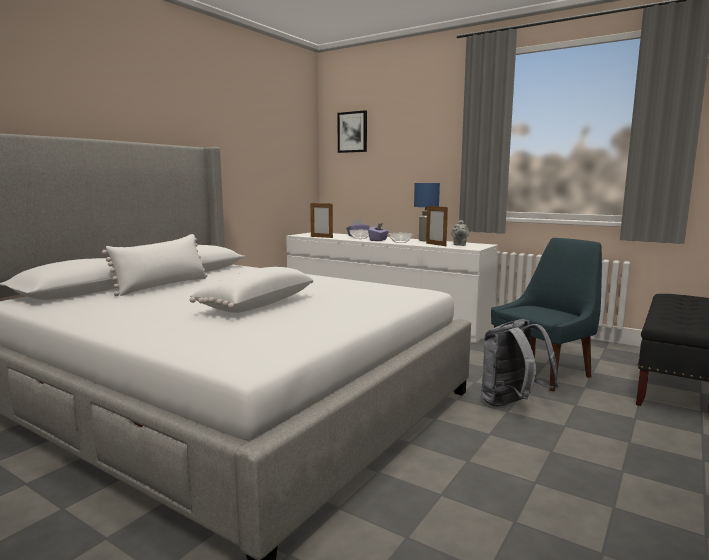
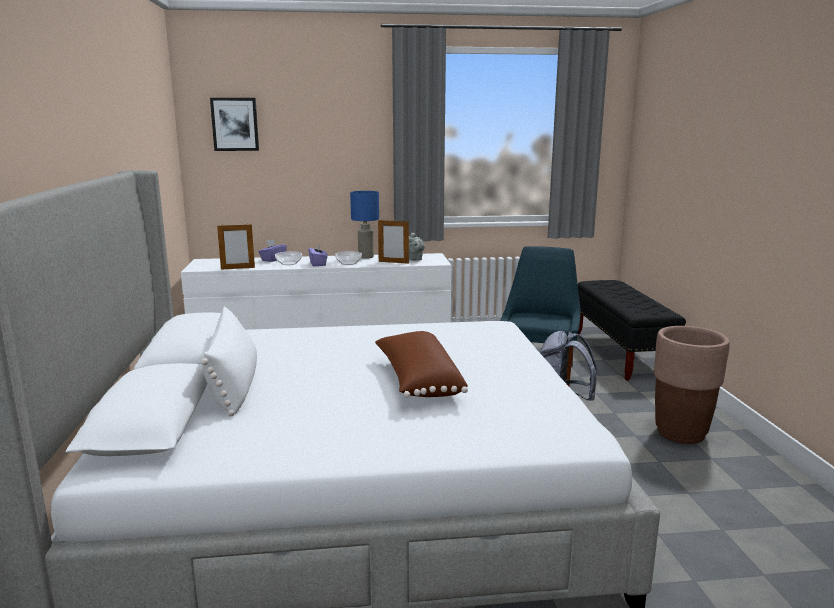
camera: 40 degrees left, 5 degrees up
(255, 305) = (417, 380): white pillow -> brown pillow
(616, 470) = (681, 433): none -> brown planter

